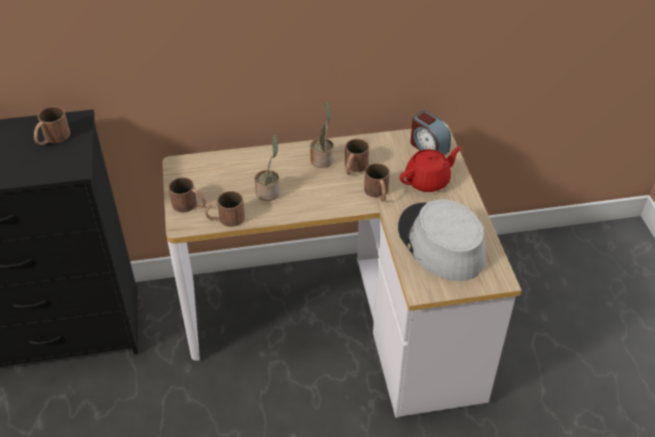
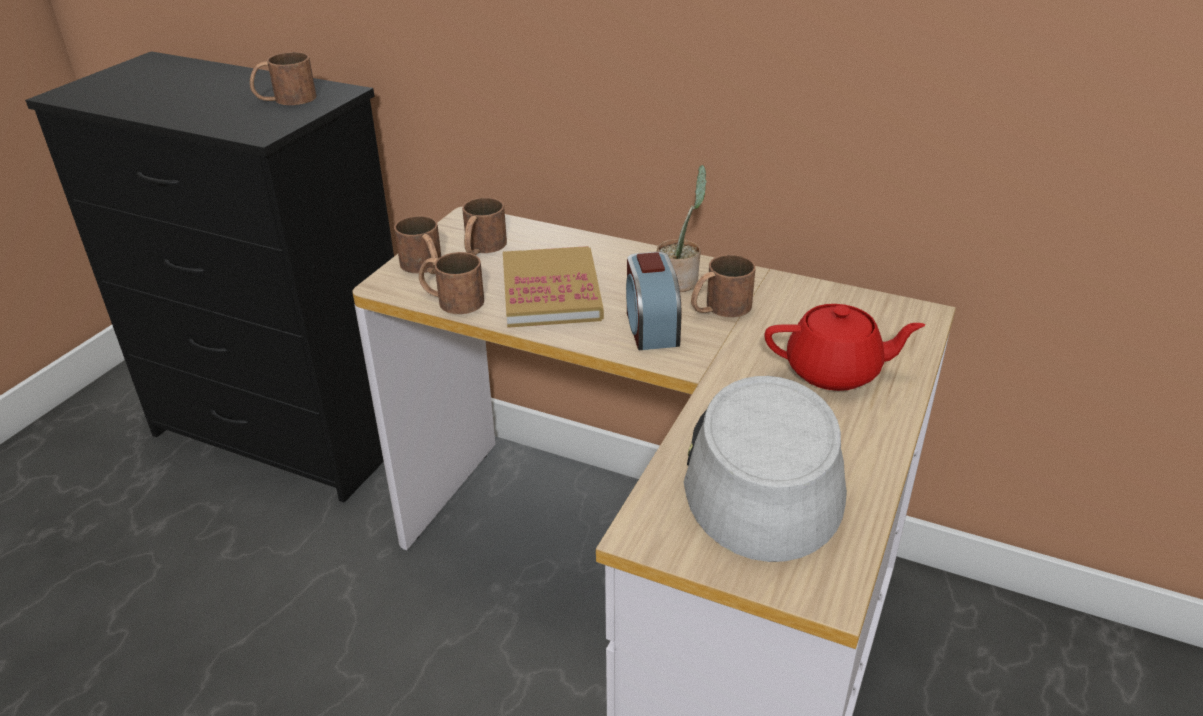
camera: 35 degrees right, 10 degrees down
(269, 192) = (551, 291): potted plant -> book
(378, 193) = (723, 356): brown mug -> brown mug (481, 248)
(428, 147) = (884, 325): alarm clock -> alarm clock (651, 327)

